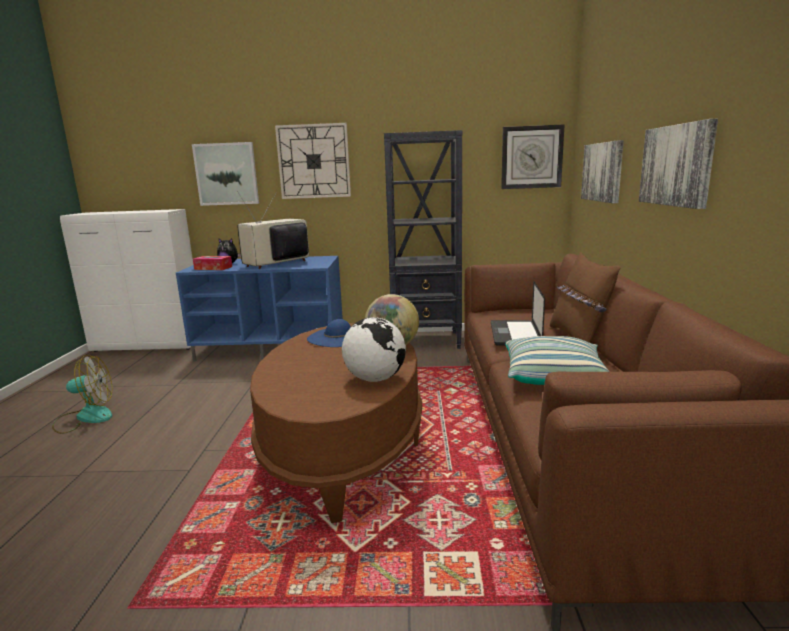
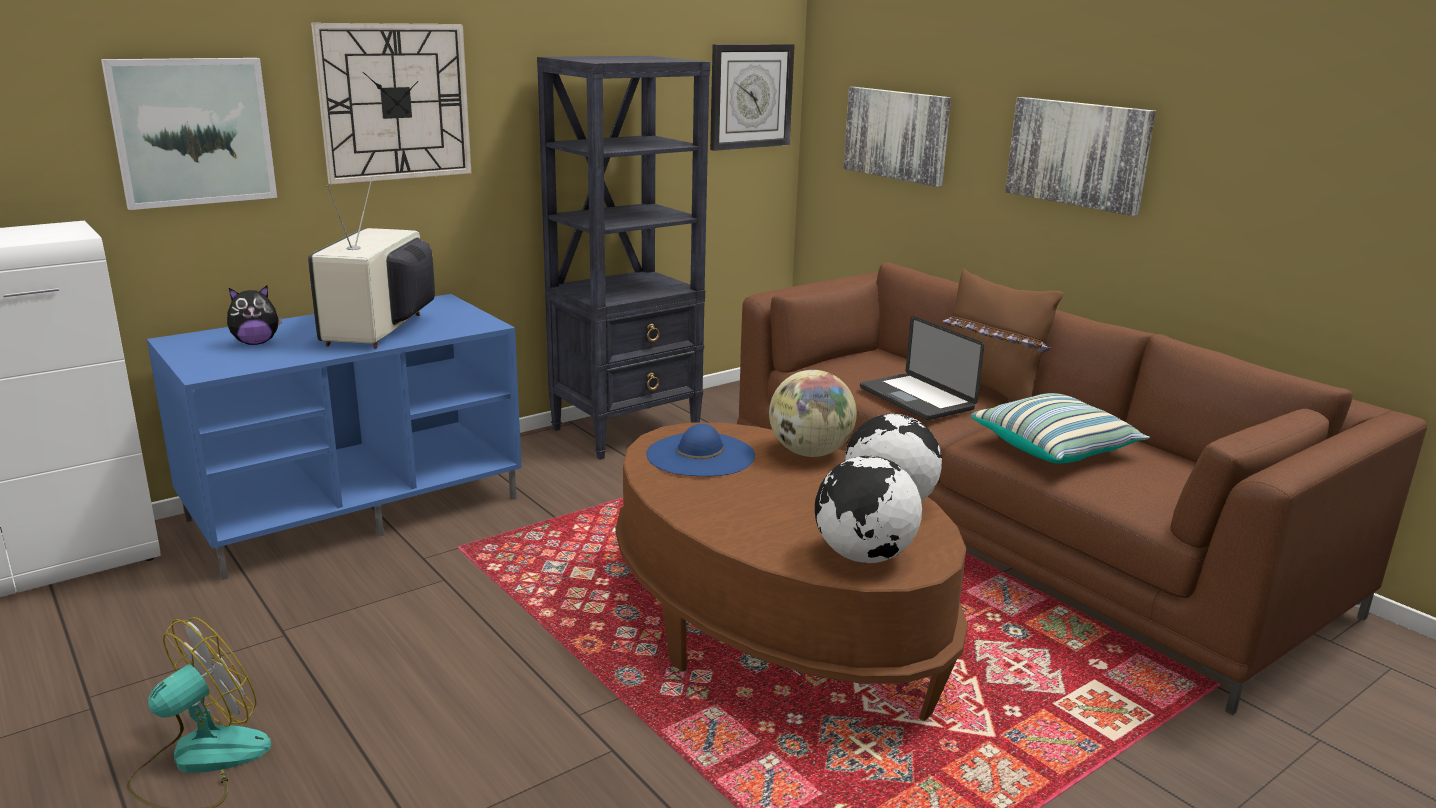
camera: 40 degrees left, 5 degrees up
(213, 268) = (253, 360): tissue box -> none
(304, 398) = (863, 556): none -> globe

